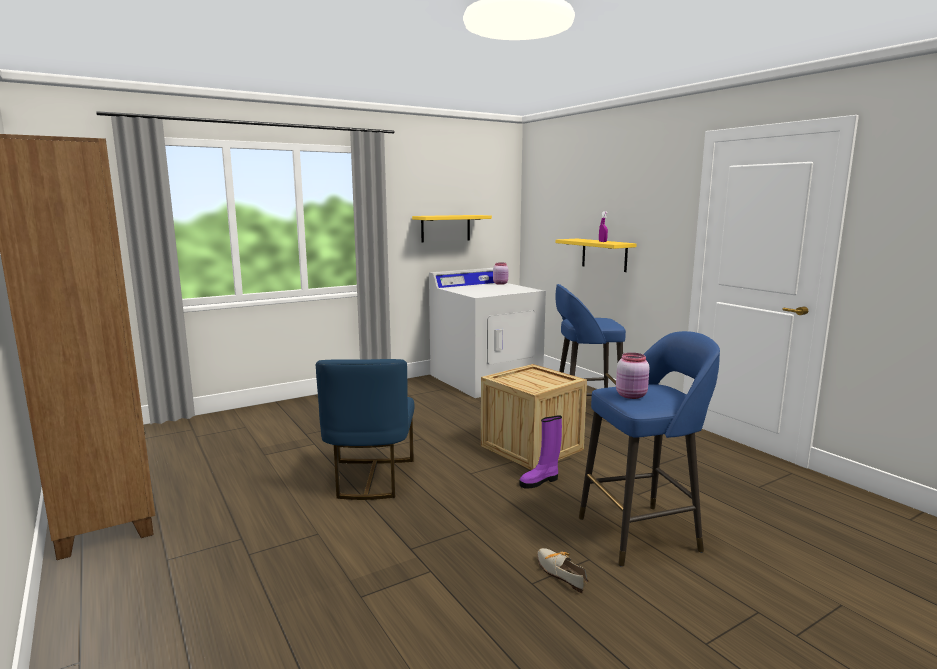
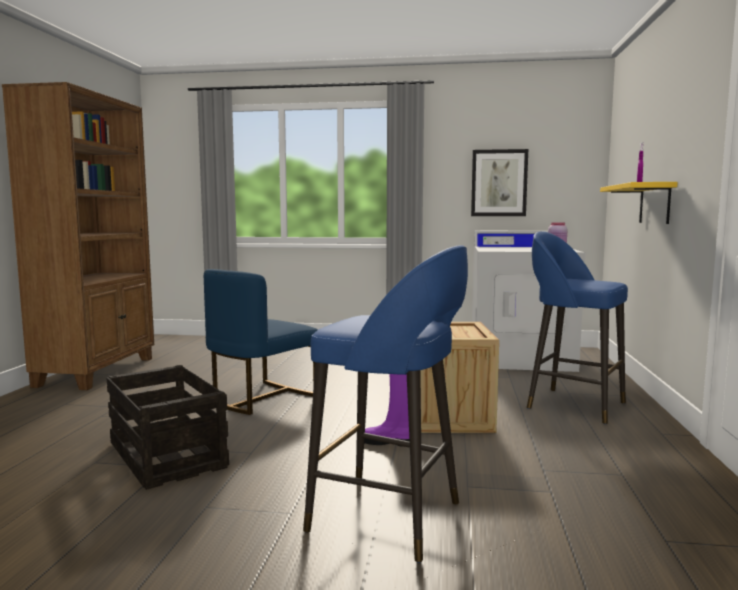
camera: 40 degrees right, 5 degrees down
(408, 560) = (166, 455): none -> crate
(445, 228) = (499, 183): yellow shelf -> picture
(559, 572) = (244, 510): shoe -> none
(632, 396) = (360, 319): pink jar -> none

